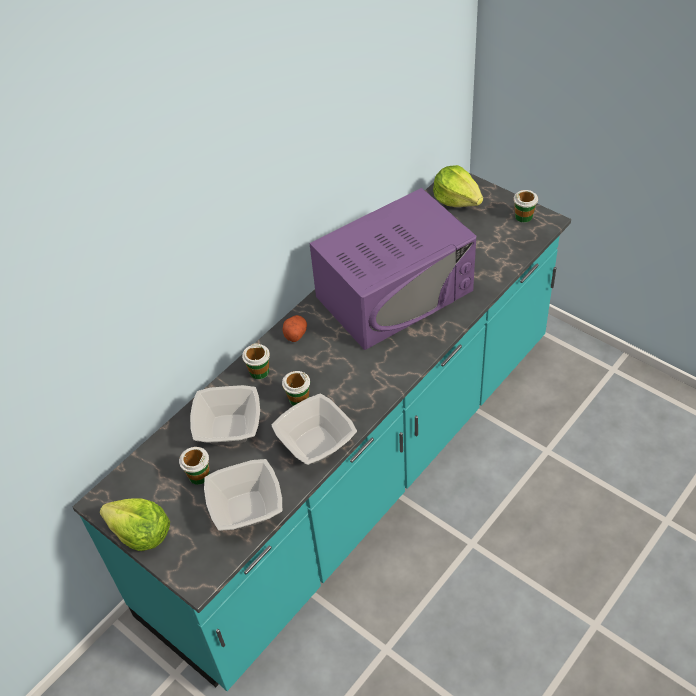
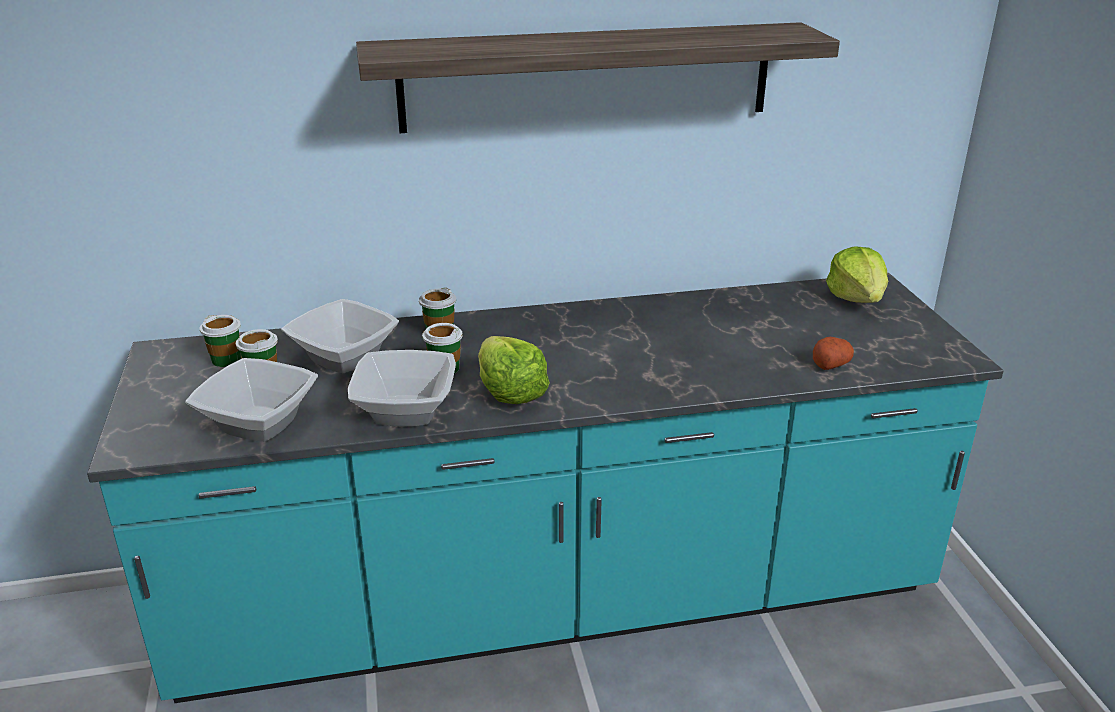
camera: 35 degrees right, 20 degrees down
(141, 533) = (146, 388): lettuce -> lettuce (510, 391)
(290, 161) = (587, 77): none -> shelf
(295, 333) = (518, 321): potato -> potato (830, 364)
(395, 293) = (673, 337): purple microwave -> none
(523, 216) = (932, 342): cup -> cup (226, 360)

